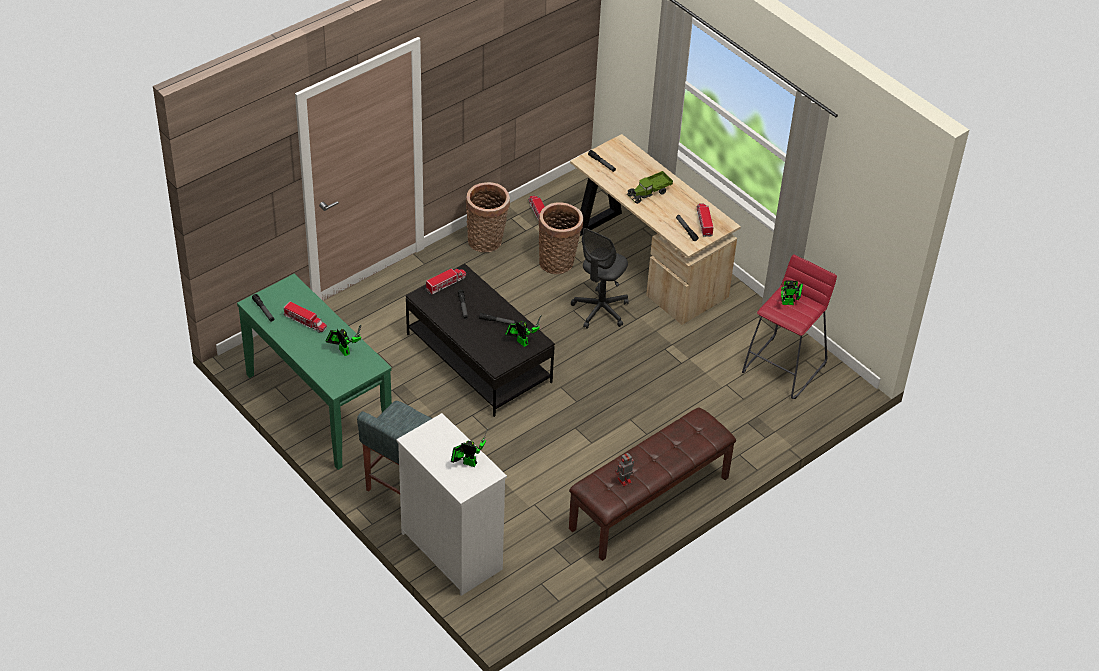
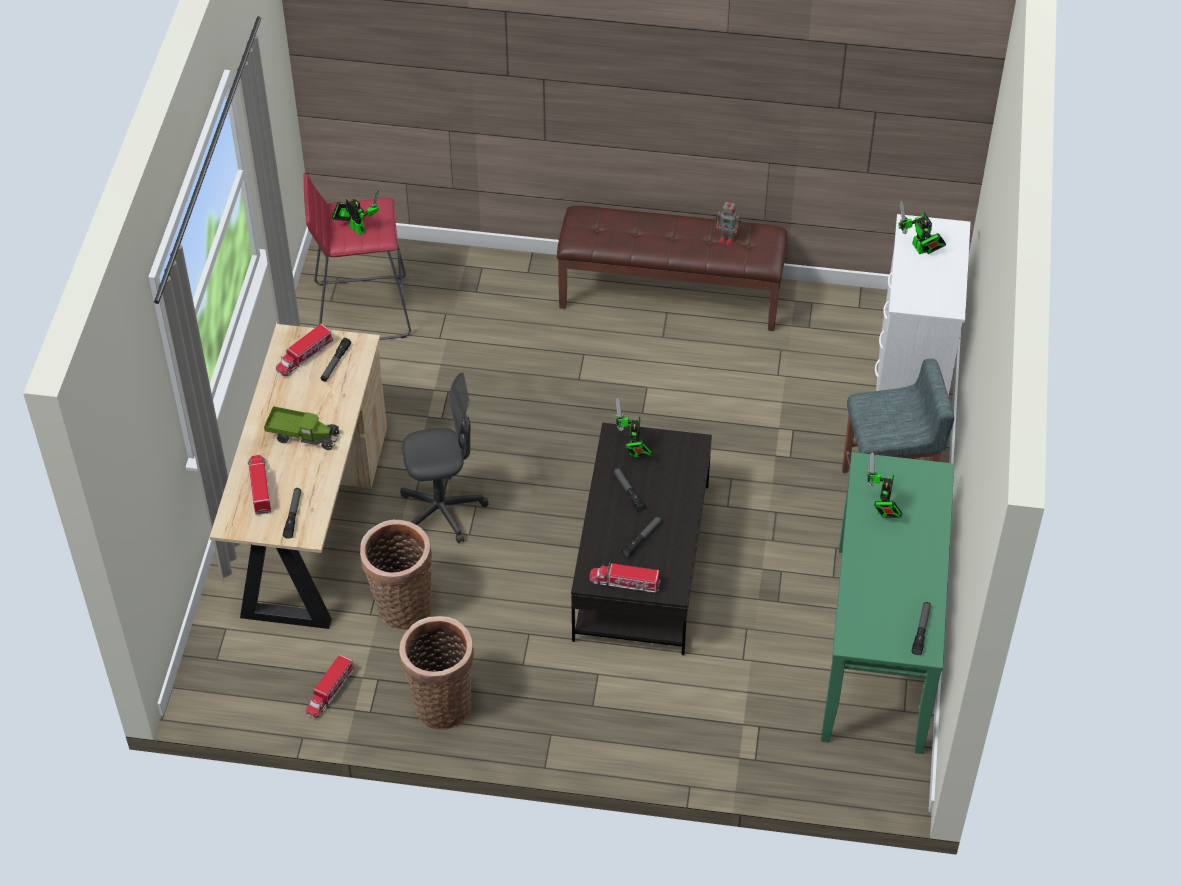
camera: 130 degrees left, 5 degrees up
(305, 322) = (888, 577): toy truck -> toy truck (260, 487)

